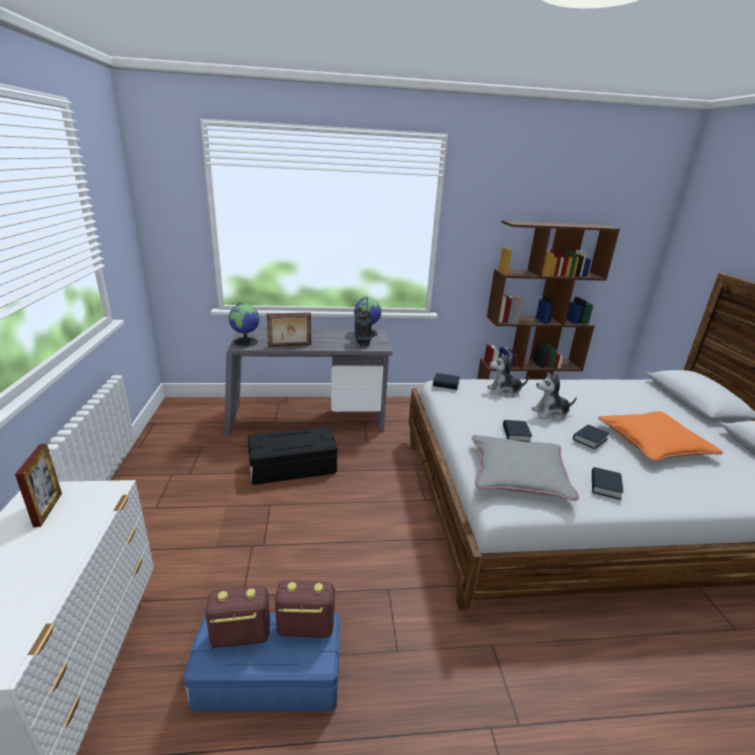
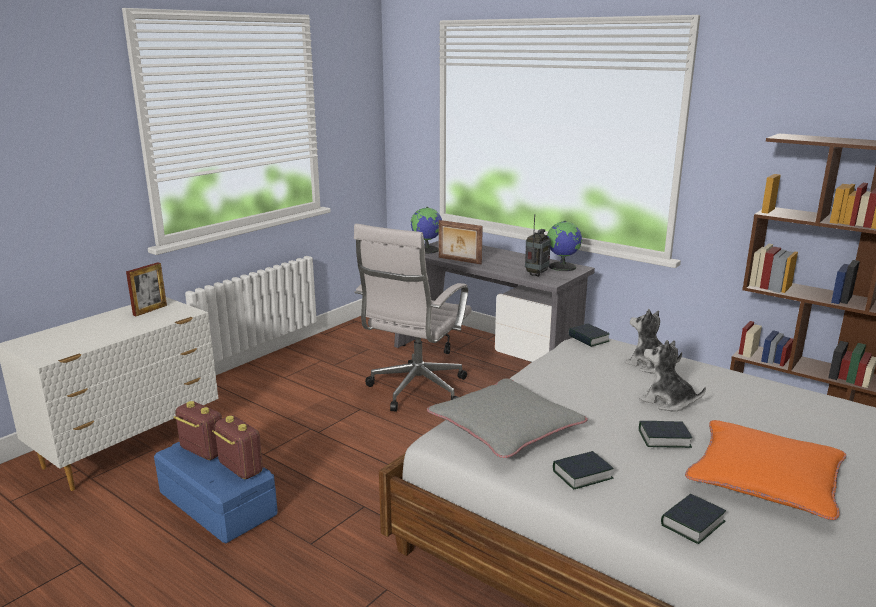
camera: 45 degrees right, 5 degrees down
(292, 468) = (415, 391): black storage box -> white office chair
(516, 434) = (576, 401): book -> book (692, 523)

